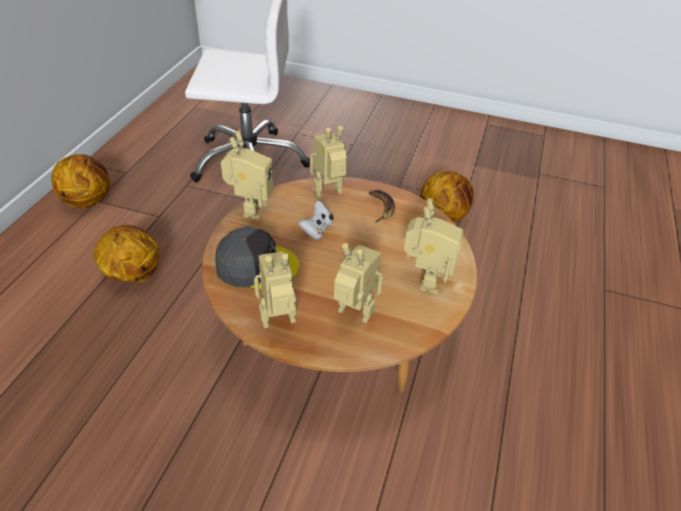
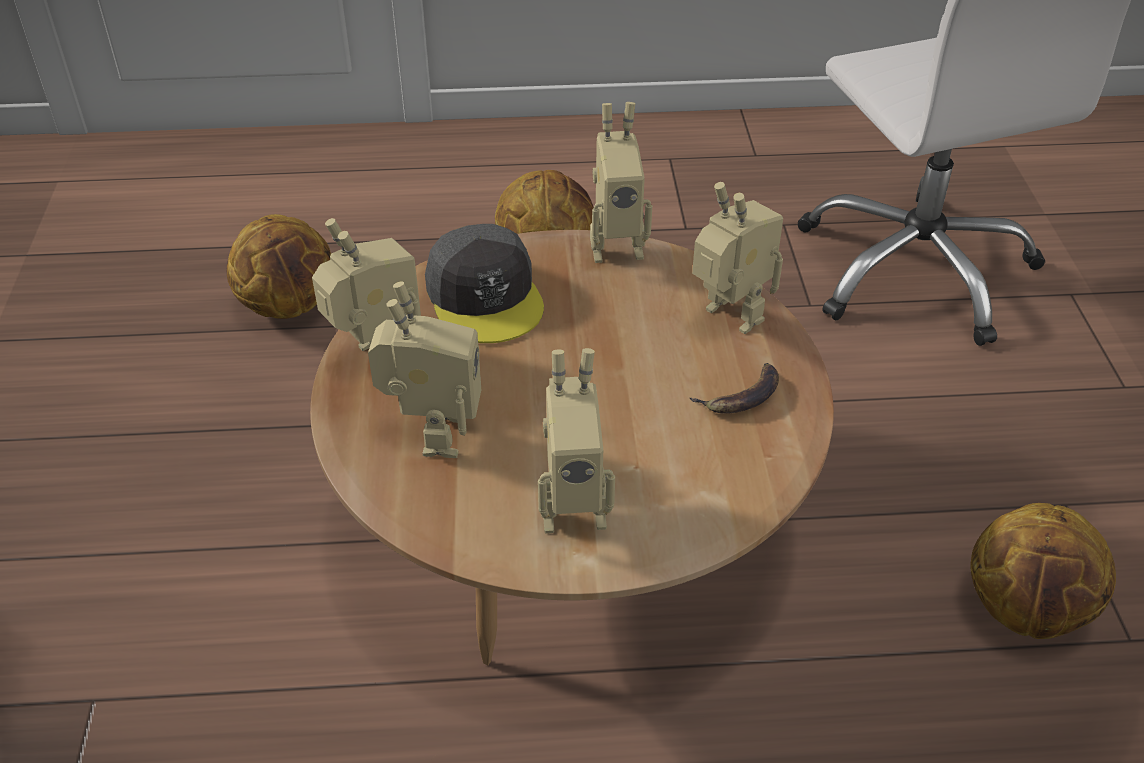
camera: 70 degrees right, 0 degrees up
(88, 200) = (663, 151): basketball -> basketball (289, 306)
(317, 230) = (616, 334): white game controller -> none

